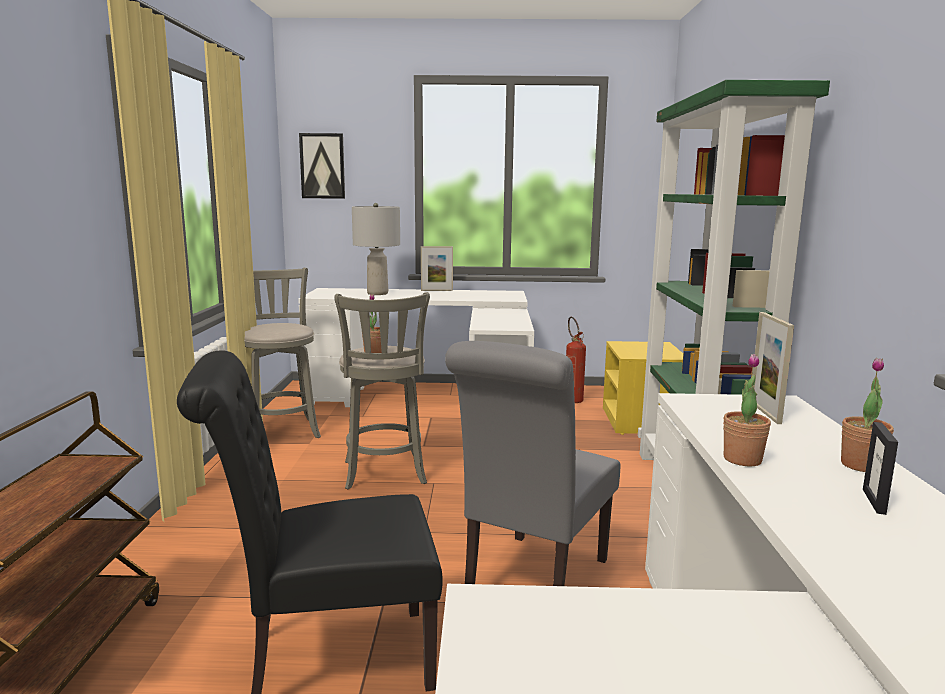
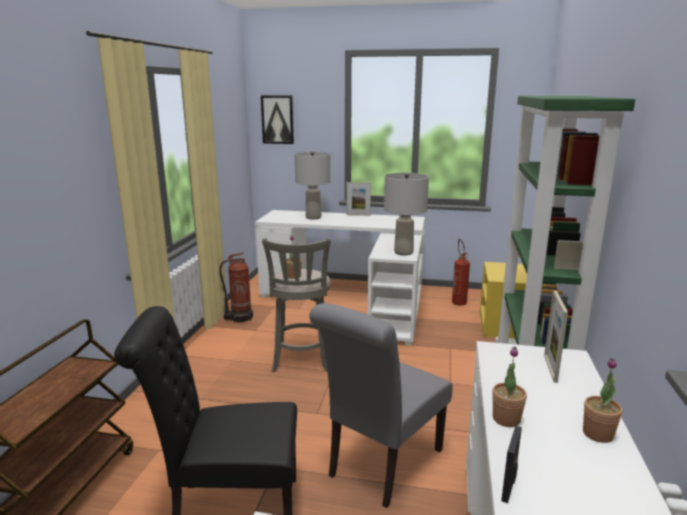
camera: 10 degrees right, 5 degrees up
(282, 430) = (240, 317): grey stool -> fire extinguisher
(513, 324) = (403, 252): none -> grey table lamp
(874, 501) = (587, 474): picture frame -> picture frame (509, 487)

